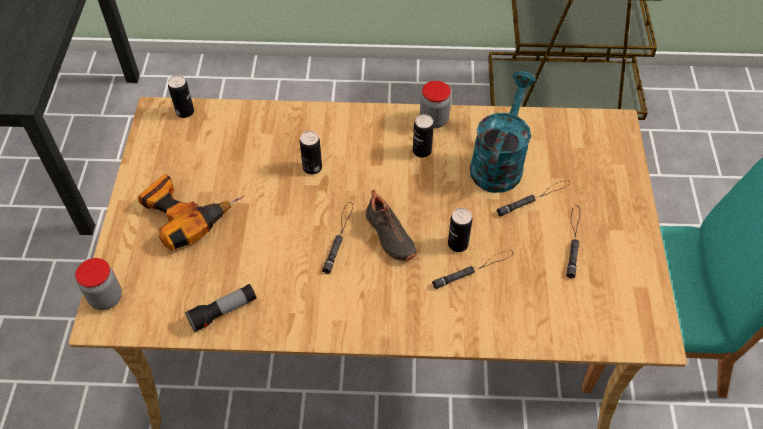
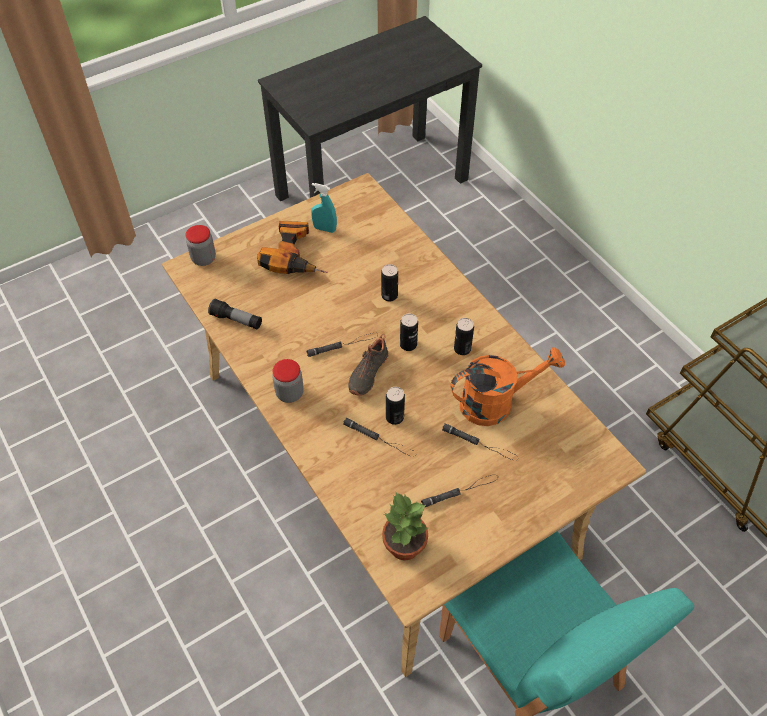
camera: 55 degrees right, 0 degrees up
(177, 170) = (324, 229): none -> turquoise spray bottle
(185, 112) = (375, 201): can -> can (408, 344)
(434, 120) = (499, 339): jar -> jar (289, 393)
(499, 162) = (495, 402): turquoise watering can -> orange watering can
(602, 316) = (403, 545): none -> potted plant

